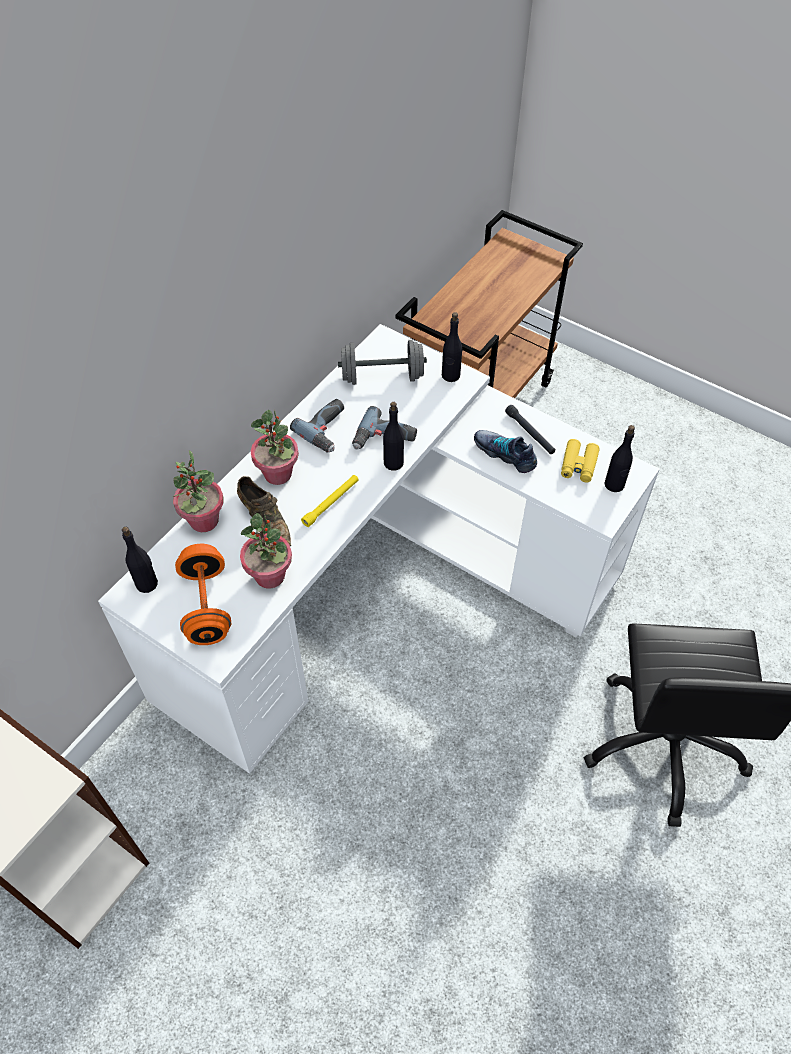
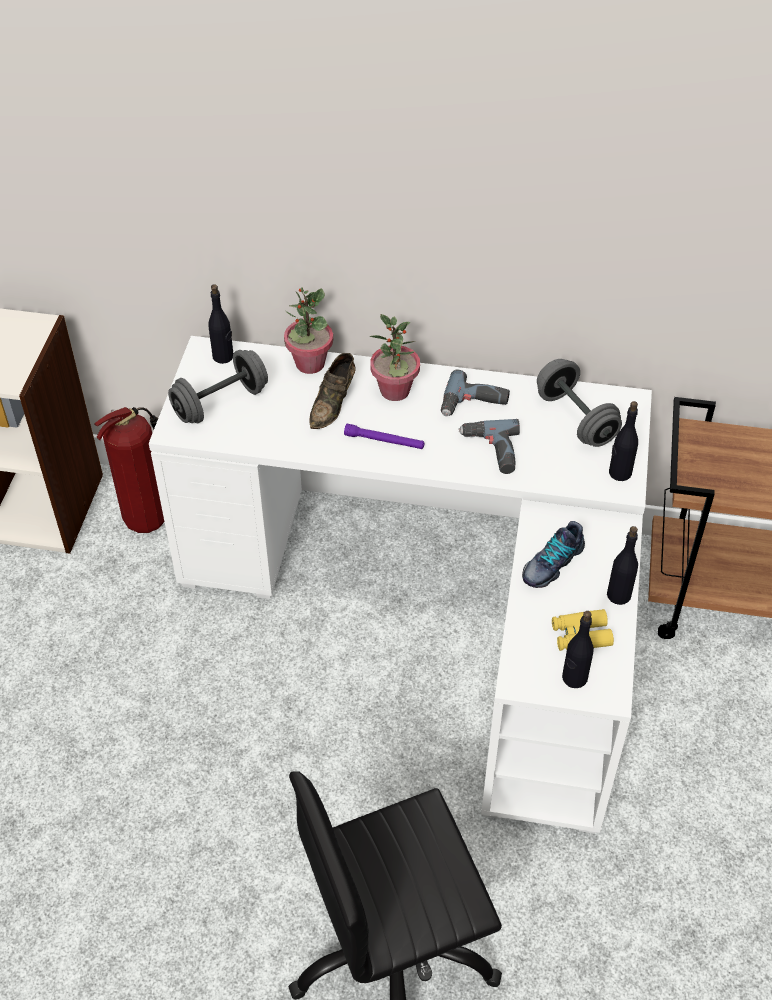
camera: 65 degrees right, 5 degrees down
(152, 773) = (150, 517): none -> fire extinguisher
(206, 606) = (220, 403): orange dumbbell -> grey dumbbell
(270, 576) = (275, 431): potted plant -> none
(331, 503) = (384, 441): yellow flashlight -> purple flashlight
(393, 462) = (465, 469): black bottle -> black bottle (619, 595)
(505, 454) = (551, 563): shoe -> shoe turned 150 degrees counterclockwise
(530, 433) = (597, 576): black flashlight -> none

